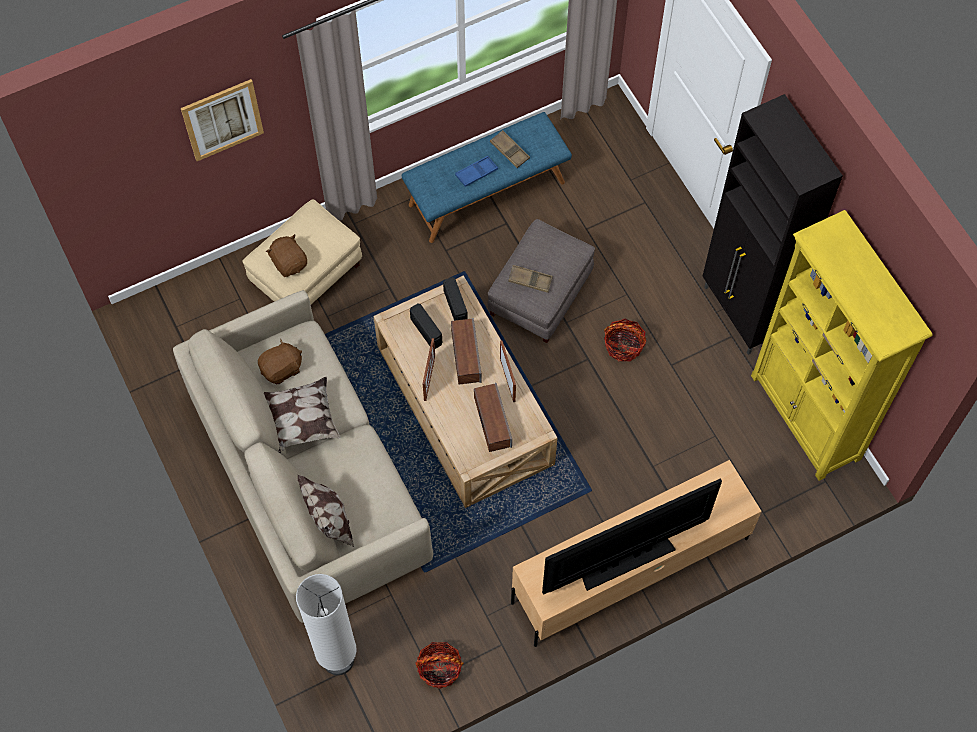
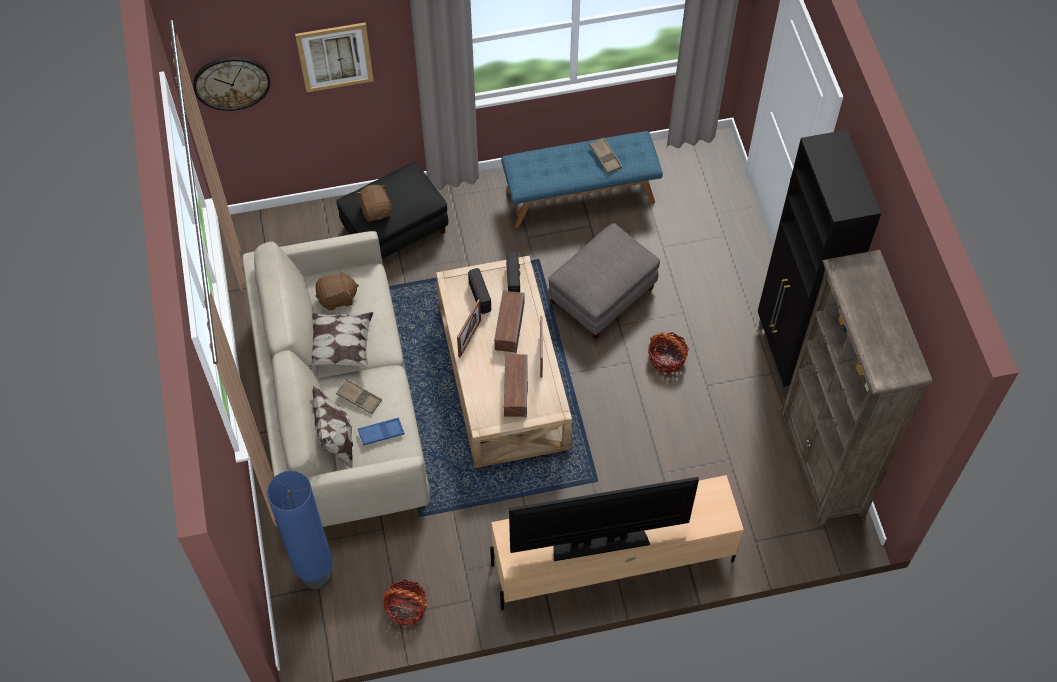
camera: 15 degrees right, 5 degrees down
(119, 171) = (231, 82): none -> wall clock
(306, 275) = (395, 230): beige ottoman -> black ottoman
(338, 659) = (316, 575): white floor lamp -> blue floor lamp
(476, 173) = (569, 170): blue tray -> blue tray (381, 433)
(530, 280) = (590, 274): brown tray -> brown tray (359, 398)
(806, 418) = (822, 464): yellow bookcase -> brown bookcase

